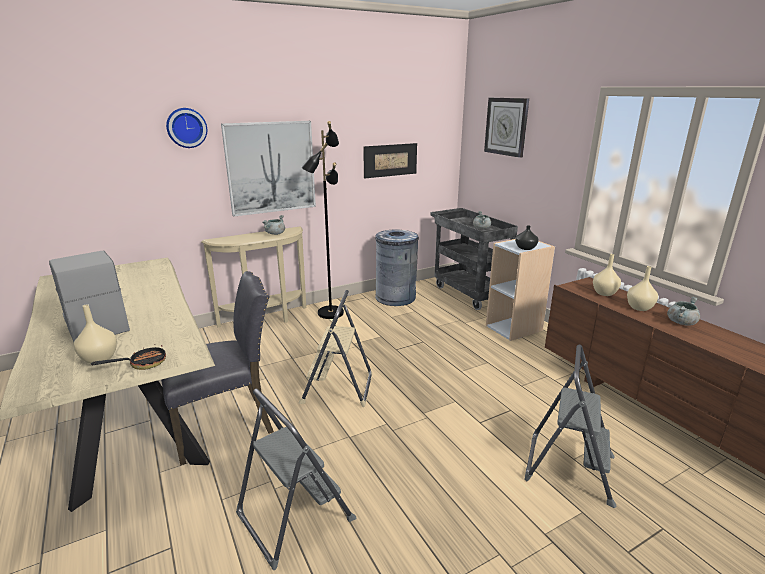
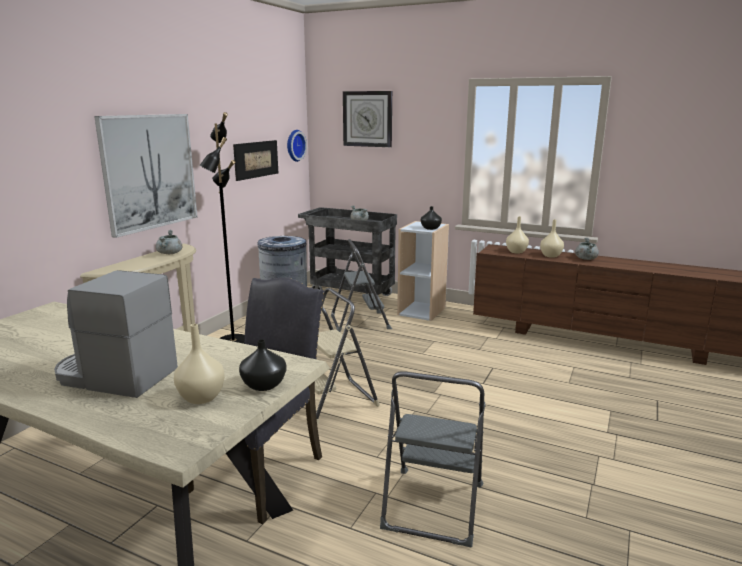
camera: 35 degrees left, 5 degrees down
(142, 363) = (263, 385): frying pan -> black vase
(186, 128) = (55, 121): wall clock -> wall clock (294, 145)
(565, 466) = (569, 388): grey step ladder -> grey step ladder (357, 322)

